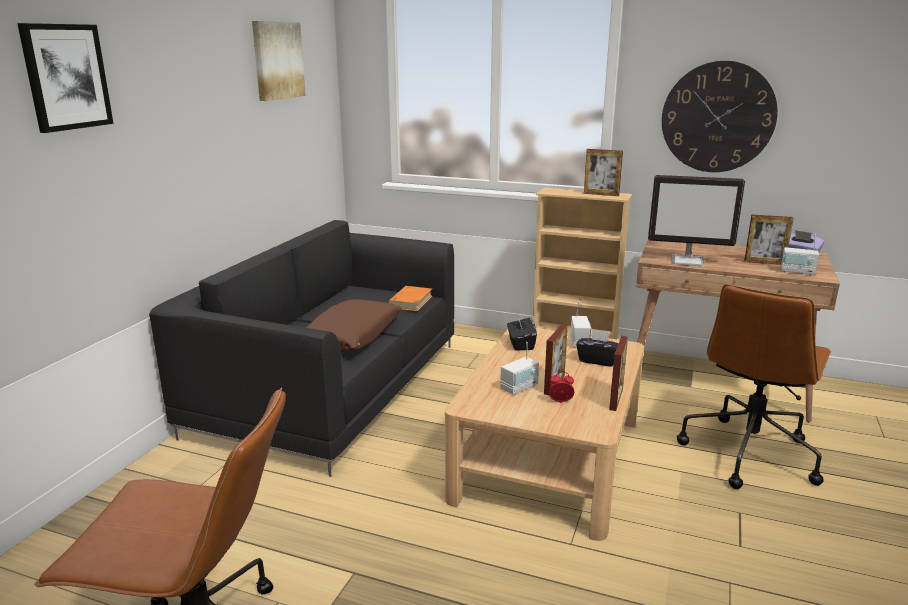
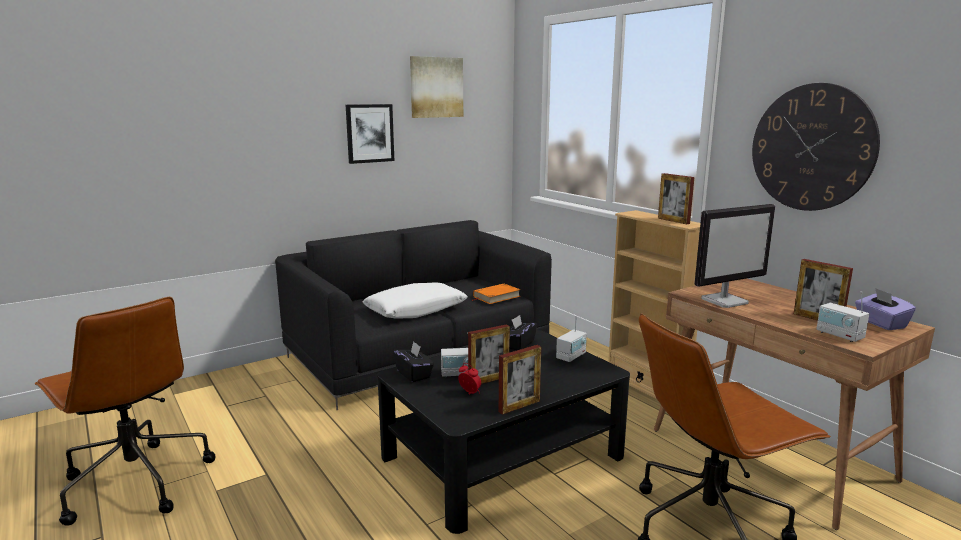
camera: 35 degrees right, 5 degrees down
(66, 77) = (226, 90): picture -> picture (369, 133)
(351, 337) = (416, 310): brown pillow -> white pillow
(548, 458) = (502, 456): beige coffee table -> black coffee table
(597, 360) = (560, 374): black tissue box -> black tissue box (414, 374)
(688, 261) = (725, 301): monitor -> monitor turned 75 degrees counterclockwise

